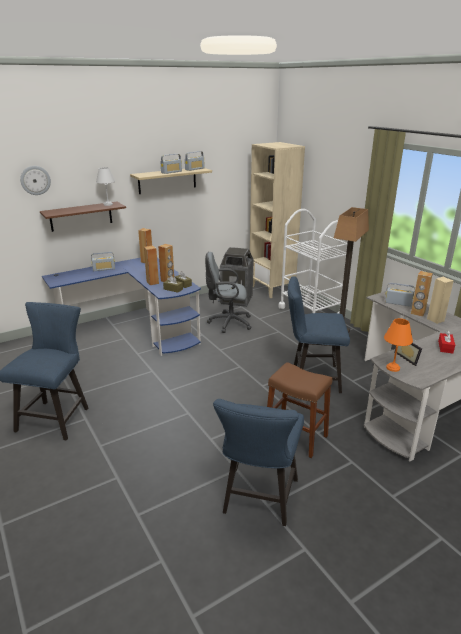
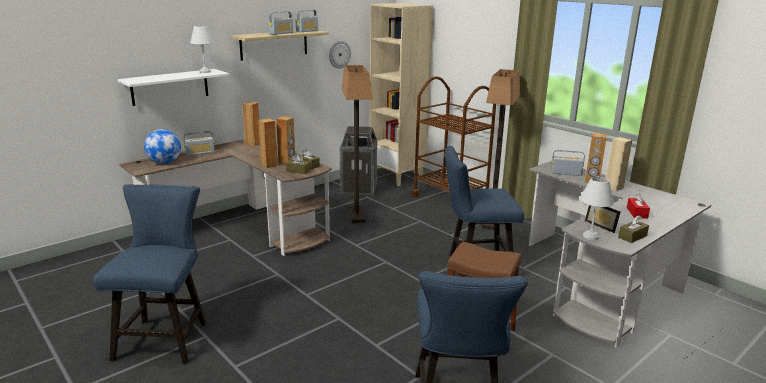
camera: 10 degrees left, 5 degrees down
(35, 180) = (113, 39): wall clock -> wall clock (339, 54)
(75, 277) = (164, 163): none -> globe
(81, 216) = (170, 87): brown shelf -> white shelf
(137, 329) = (244, 228): blue desk -> brown desk
(228, 323) = (356, 215): grey office chair -> floor lamp
(310, 312) = (450, 199): white cart -> brown cart
(393, 367) = (590, 236): orange table lamp -> white table lamp
(430, 371) = (632, 237): none -> brown tissue box

